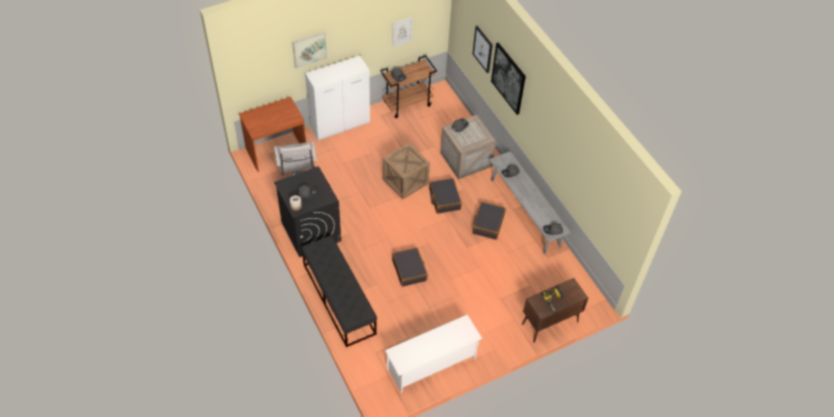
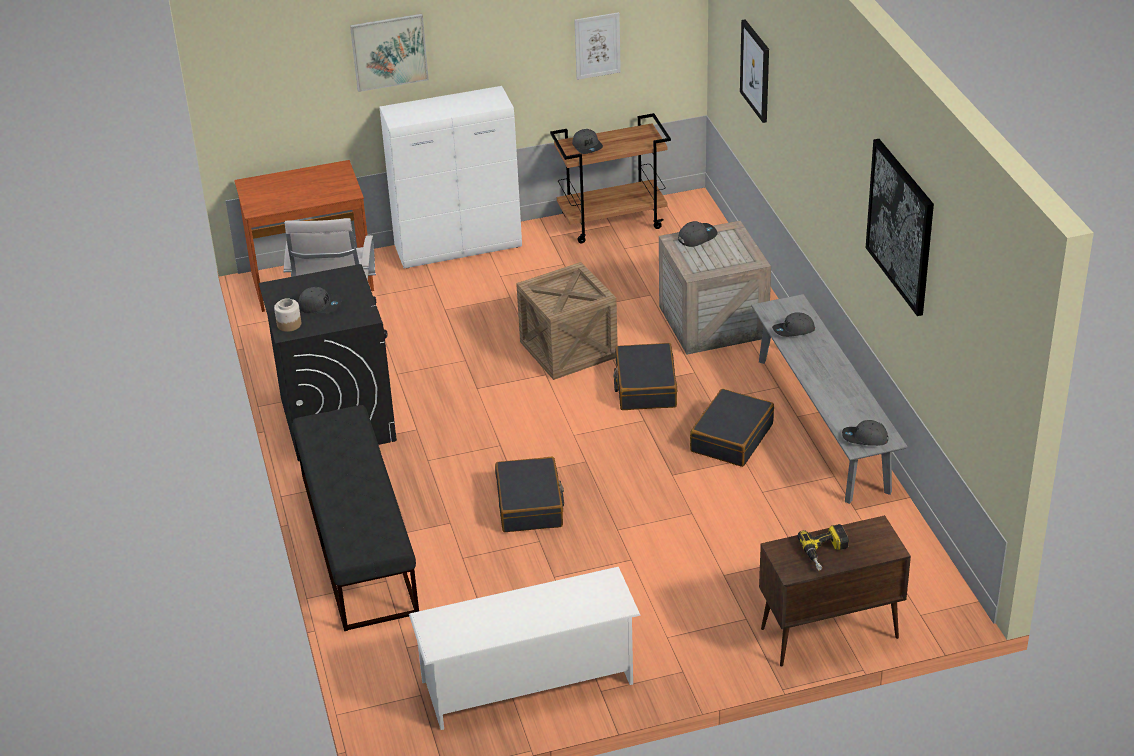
camera: 15 degrees right, 15 degrees down
(508, 78) = (796, 114): picture -> picture (901, 226)

